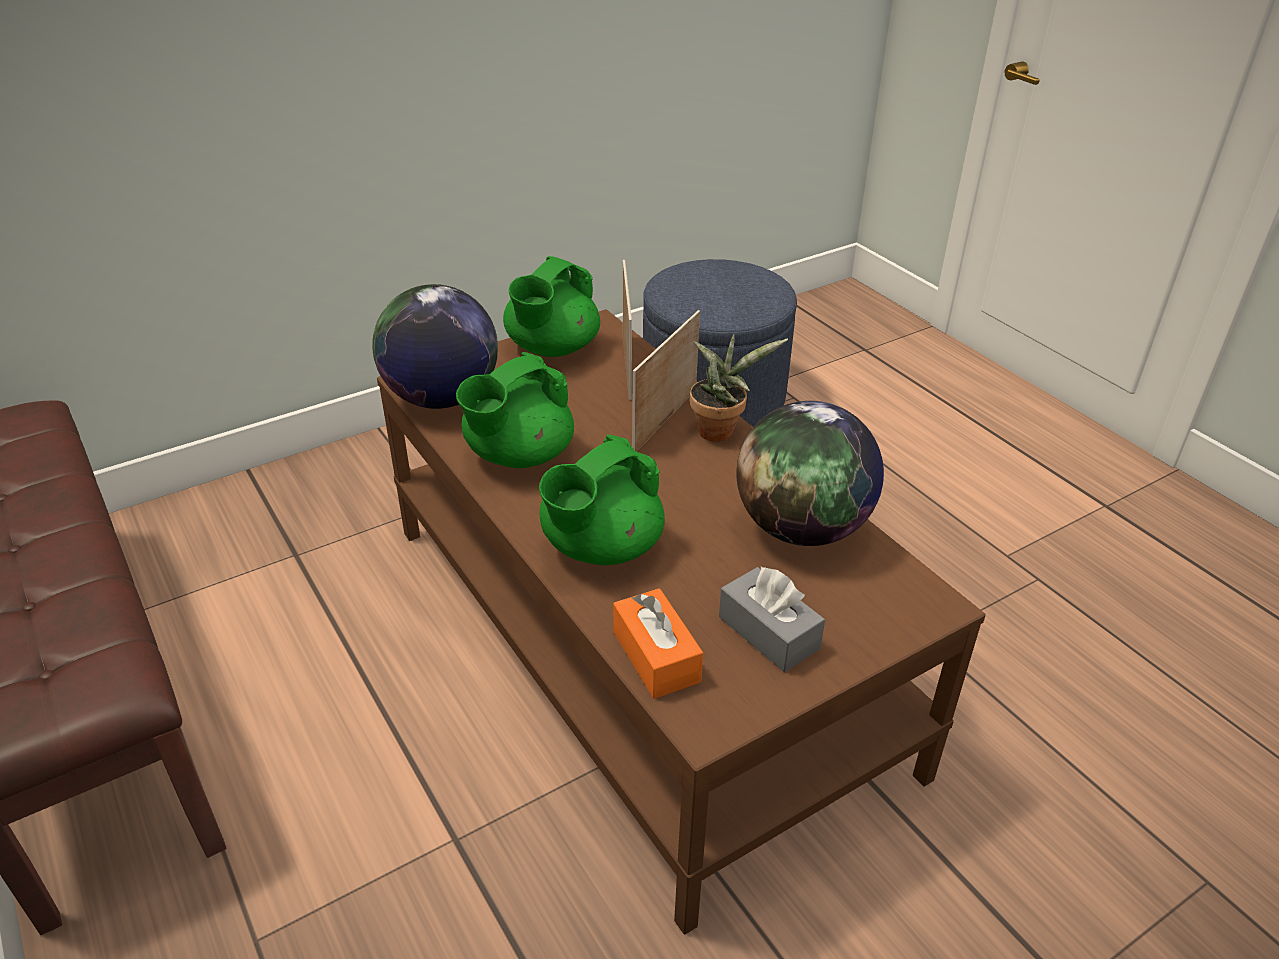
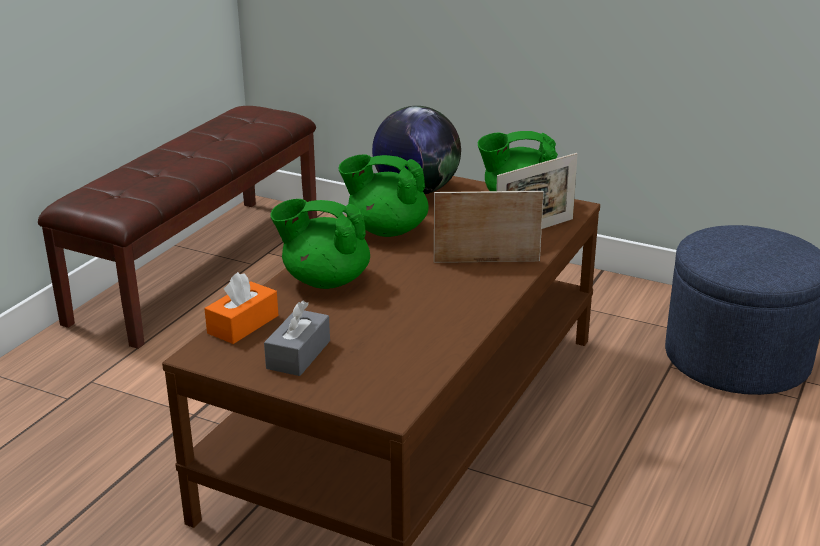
camera: 60 degrees right, 10 degrees down
(720, 430) = (501, 282): potted plant -> none
(802, 528) = (420, 340): globe -> none

